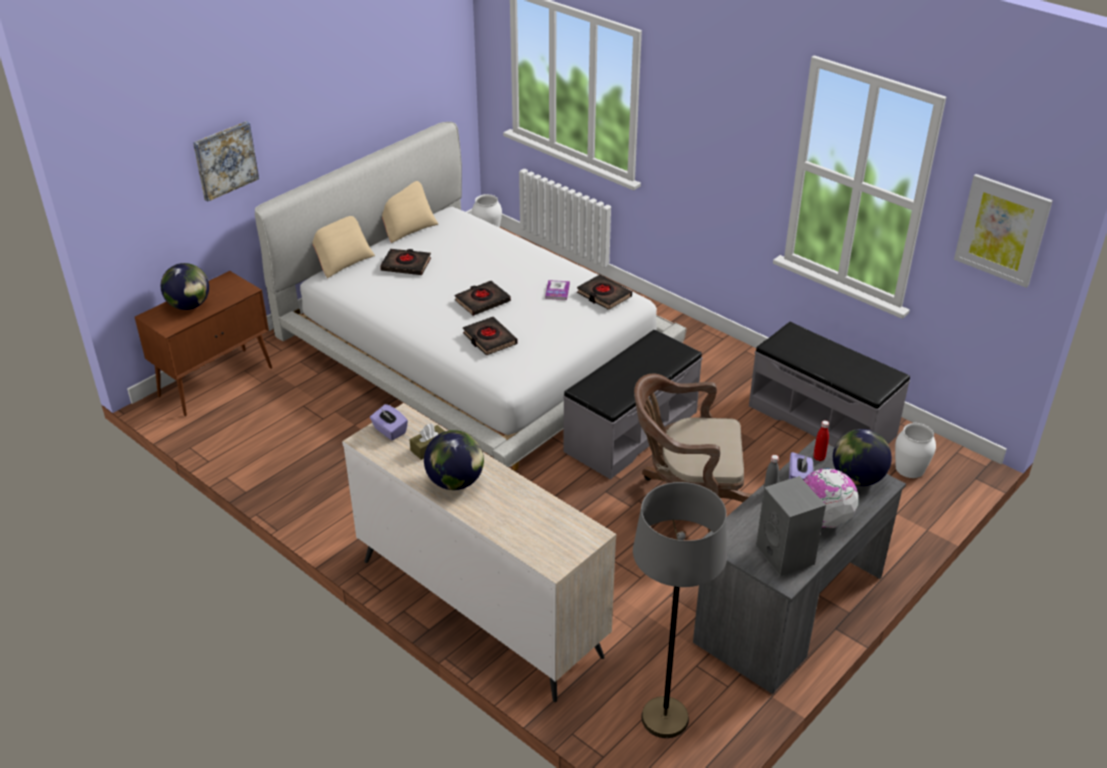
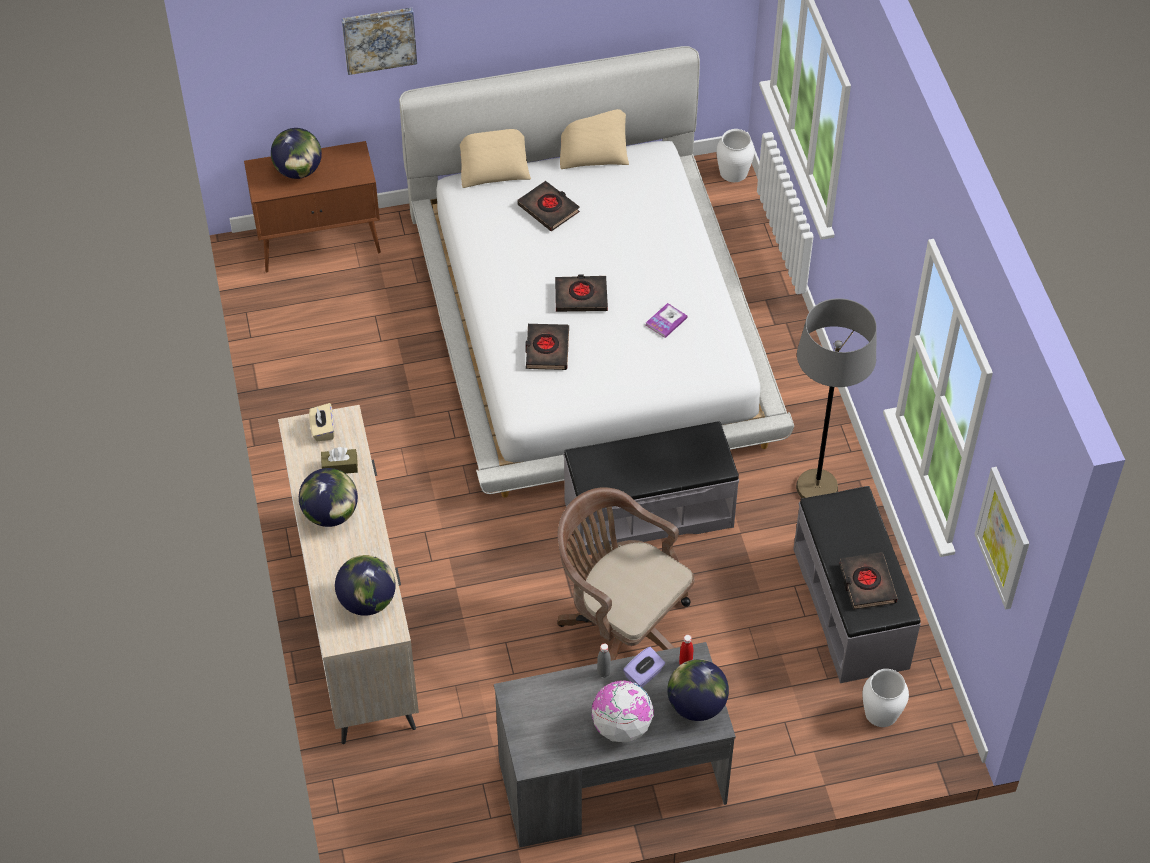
camera: 35 degrees right, 15 degrees up
(389, 431) = (323, 429): purple tissue box -> beige tissue box
(551, 525) = (367, 601): none -> globe
(604, 295) = (707, 351): black book -> black book (867, 583)
(664, 718) = (414, 812): grey floor lamp -> grey floor lamp (817, 487)
(786, 555) = (554, 741): grey speaker -> none

